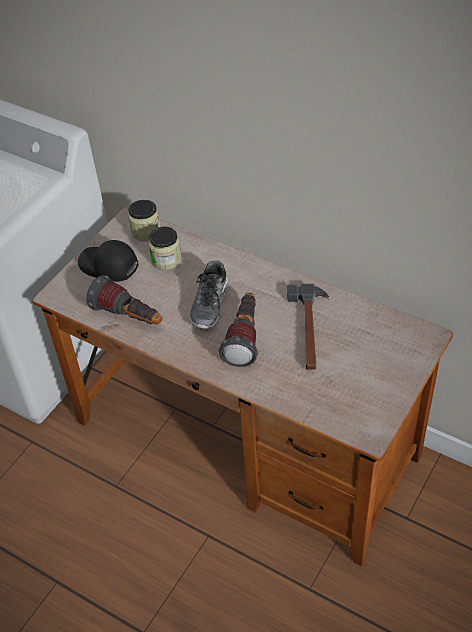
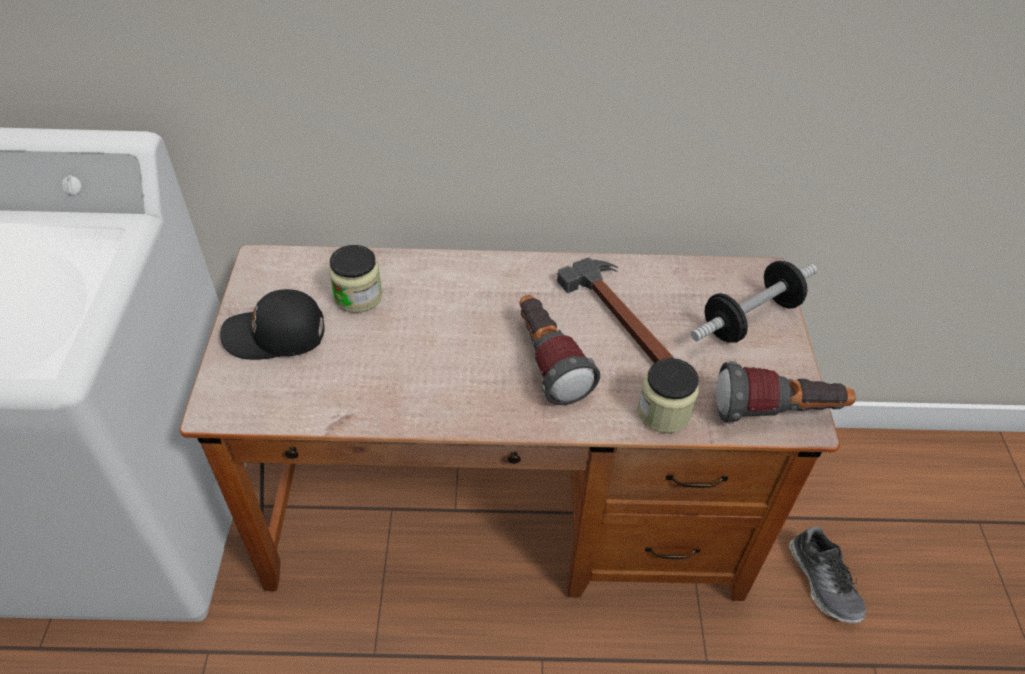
camera: 35 degrees left, 0 degrees up
(129, 317) = (361, 397): flashlight -> flashlight (777, 413)
(146, 232) = (299, 269): jar -> jar (664, 412)
(210, 305) = (467, 335): shoe -> shoe (824, 582)
(392, 361) = (750, 318): none -> dumbbell

